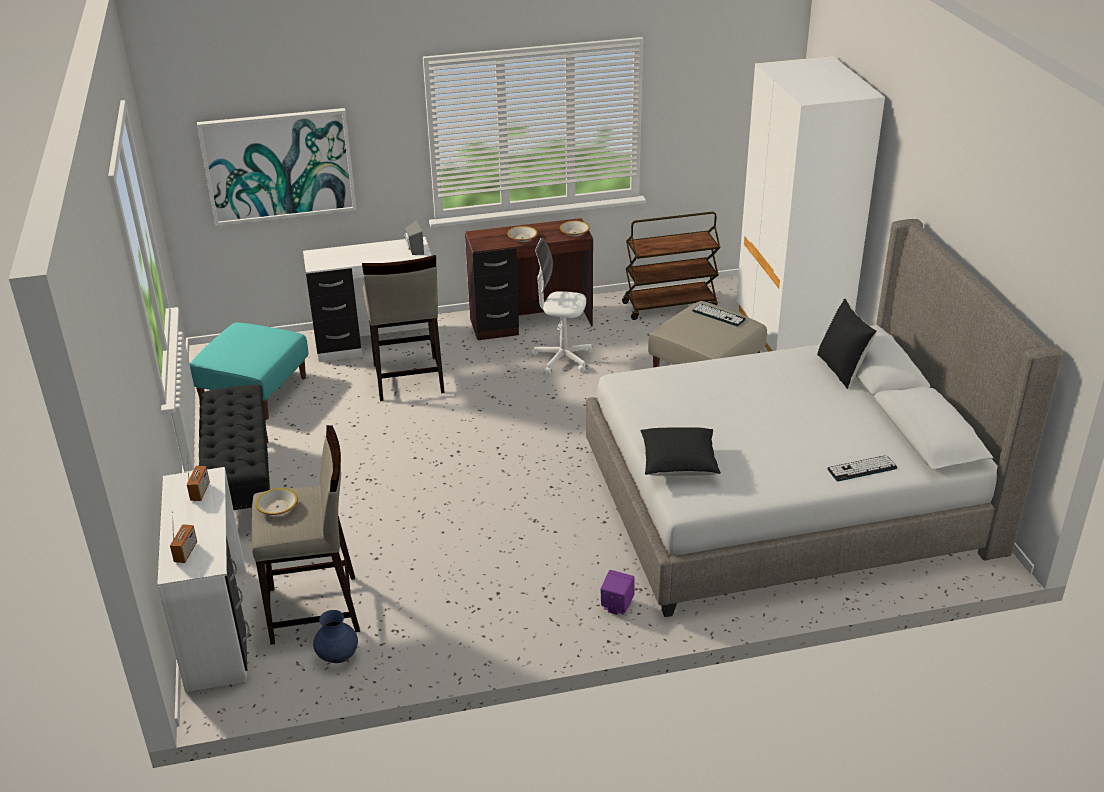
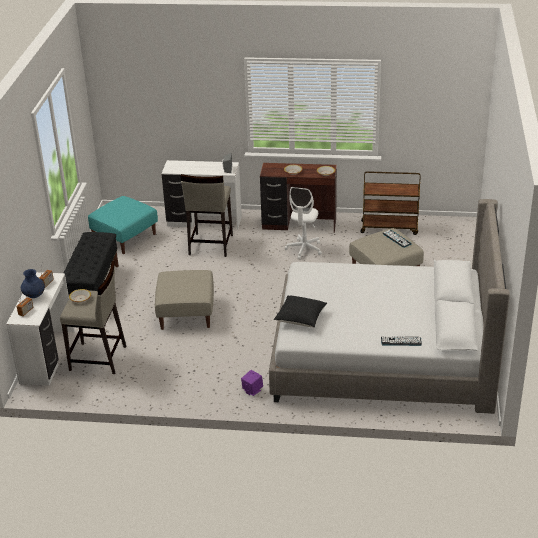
camera: 20 degrees right, 0 degrees up
(279, 166) = (158, 109): picture -> none
(338, 656) = (98, 384): blue vase -> blue vase (34, 296)
(428, 496) = (186, 313): none -> beige ottoman
(562, 359) = (304, 249): white office chair -> white office chair turned 105 degrees counterclockwise
(790, 331) = (455, 257): white wardrobe -> none
(842, 369) = (432, 284): black pillow -> none

